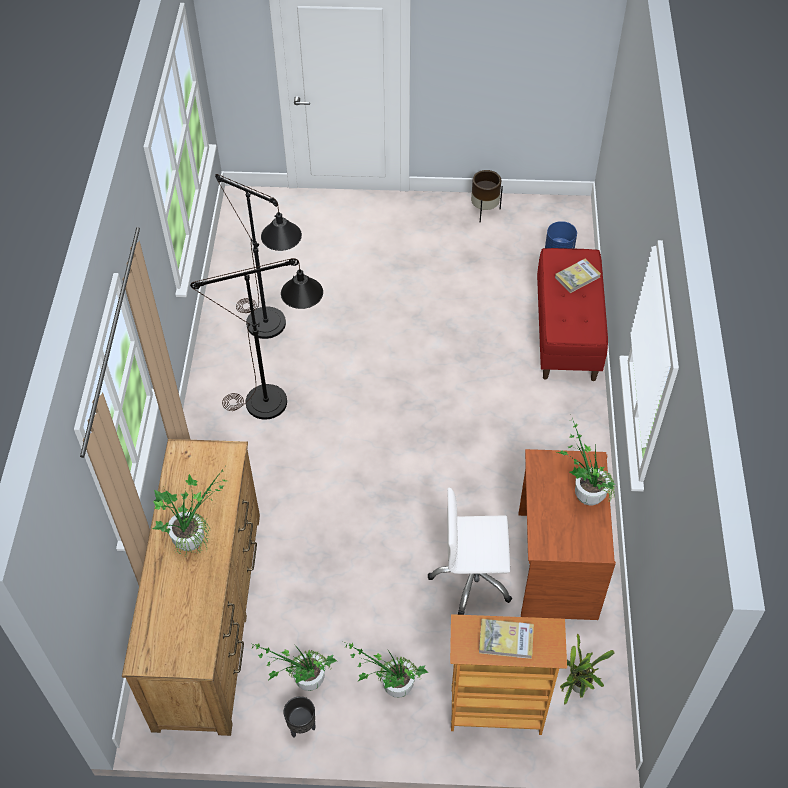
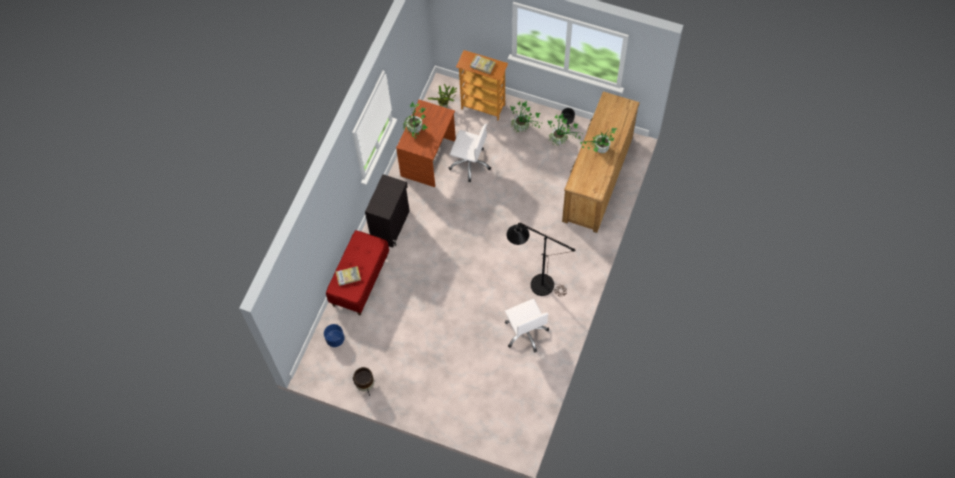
camera: 160 degrees left, 10 degrees up
(273, 330) = (526, 332): black floor lamp -> white office chair
(562, 427) = (391, 225): none -> black cabinet

